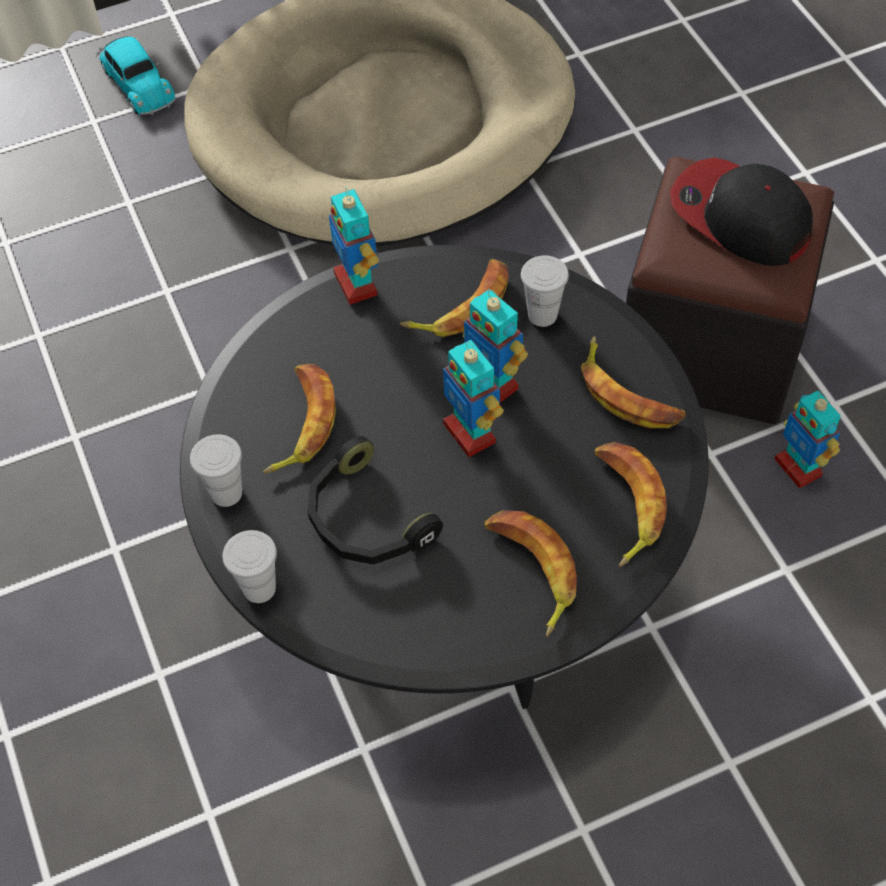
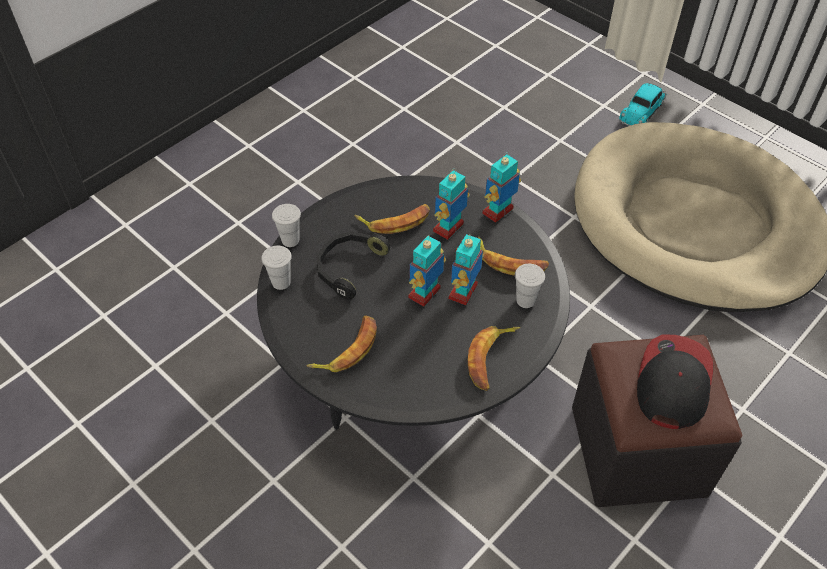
camera: 65 degrees right, 5 degrees down
(226, 493) = (339, 208): white cup -> white cup (281, 282)
(624, 505) = (411, 380): banana -> none
(798, 467) = (570, 530): toy robot -> toy robot (449, 228)

